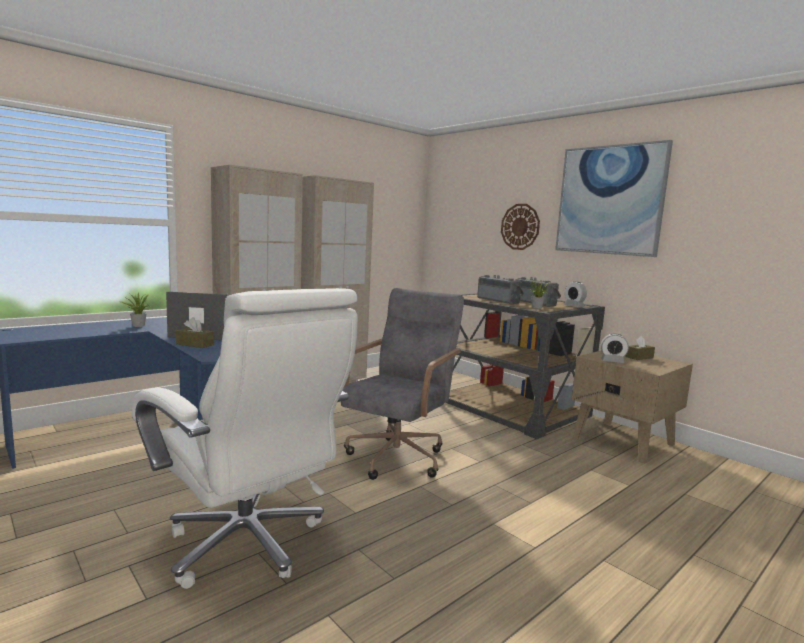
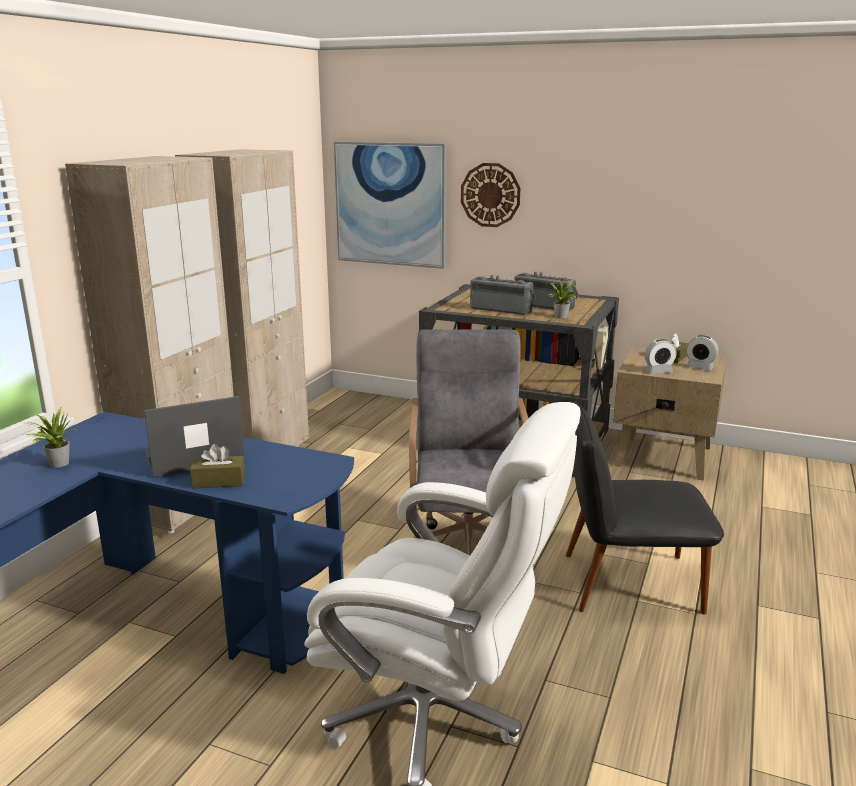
camera: 25 degrees left, 10 degrees up
(501, 510) = (631, 582): none -> black chair
(574, 306) = (591, 304): alarm clock -> alarm clock (700, 367)
(609, 200) = (618, 162): picture -> picture (390, 204)

